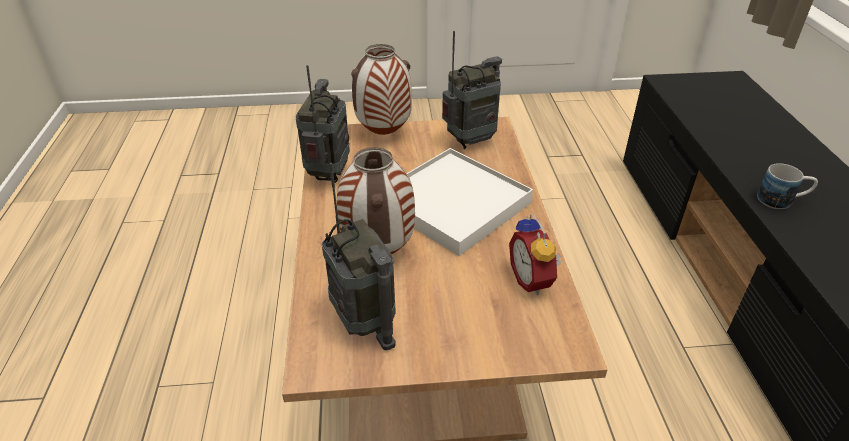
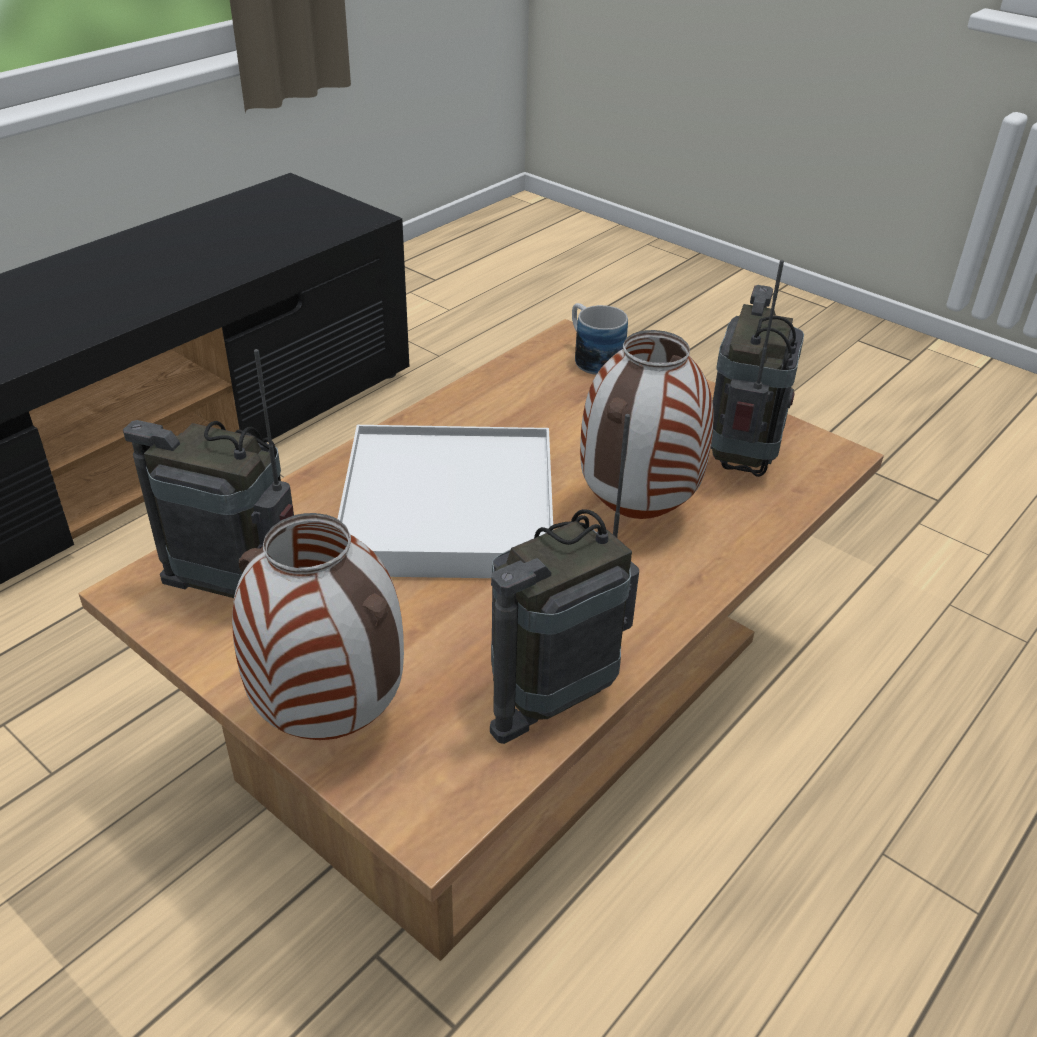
camera: 135 degrees left, 0 degrees up
(533, 280) = (510, 390): alarm clock -> none
(782, 200) = (134, 298): mug -> mug (592, 357)

